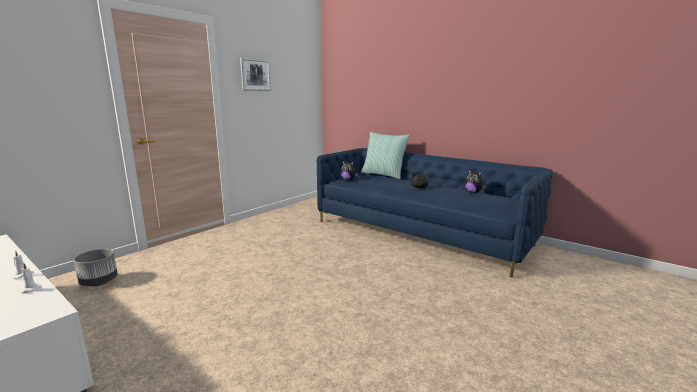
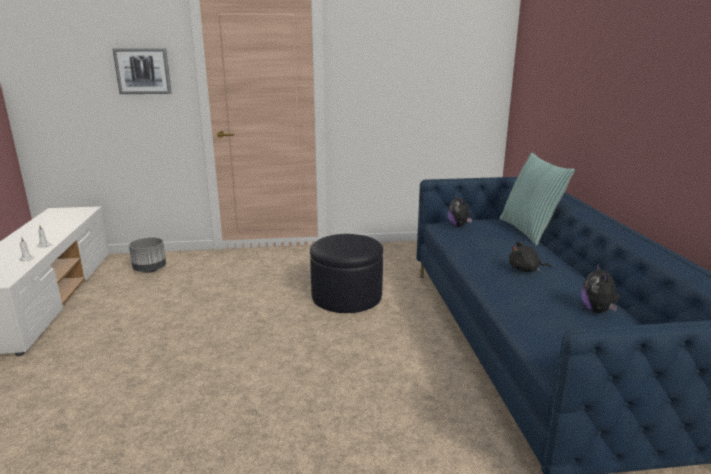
camera: 45 degrees right, 5 degrees up
(255, 75) = (381, 52): picture -> picture (143, 71)
(299, 243) = (347, 296): none -> black ottoman

